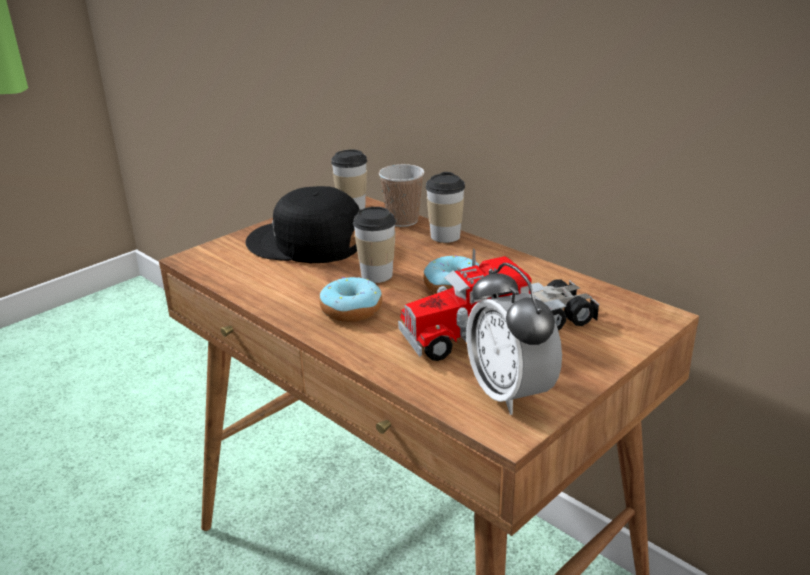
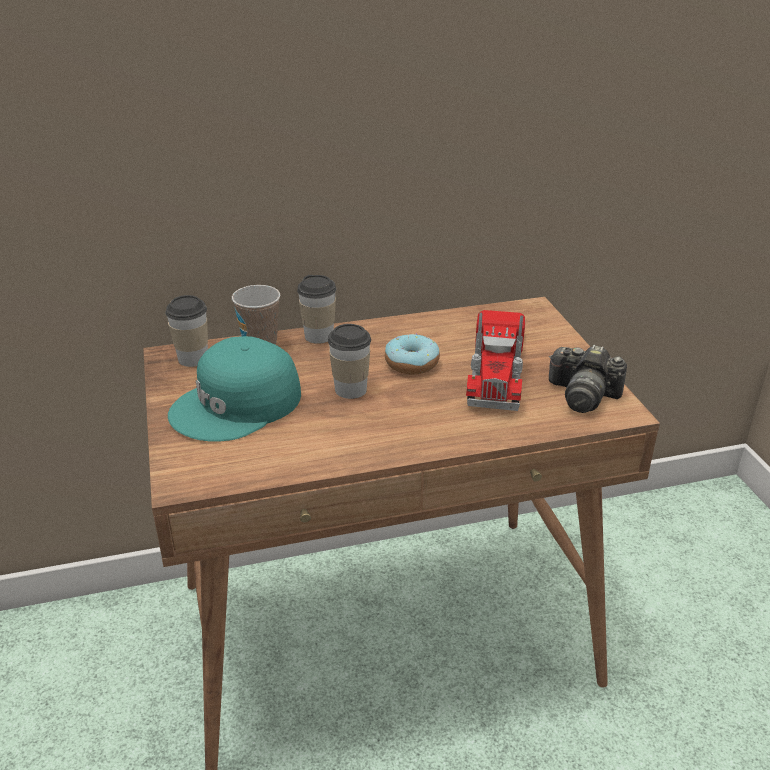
camera: 60 degrees left, 5 degrees up
(306, 243) = (238, 405): black cap -> turquoise cap
(351, 310) = (400, 421): donut -> none
(510, 394) = (583, 395): alarm clock -> camera

